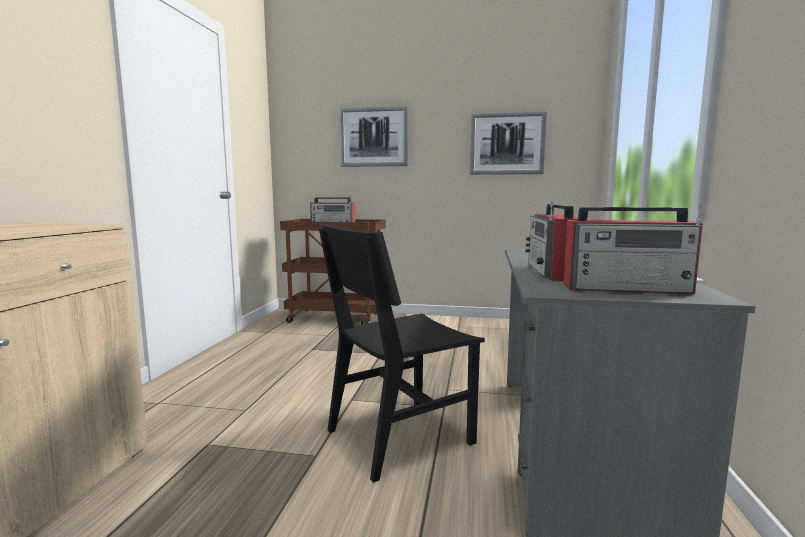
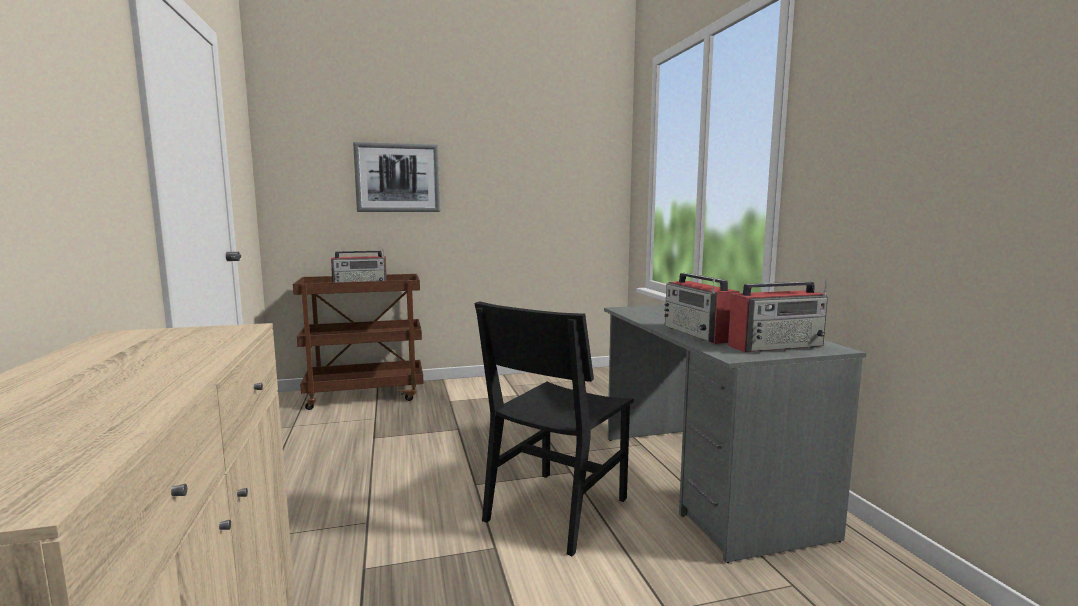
camera: 25 degrees left, 0 degrees up
(507, 144) = (545, 190): picture -> none

